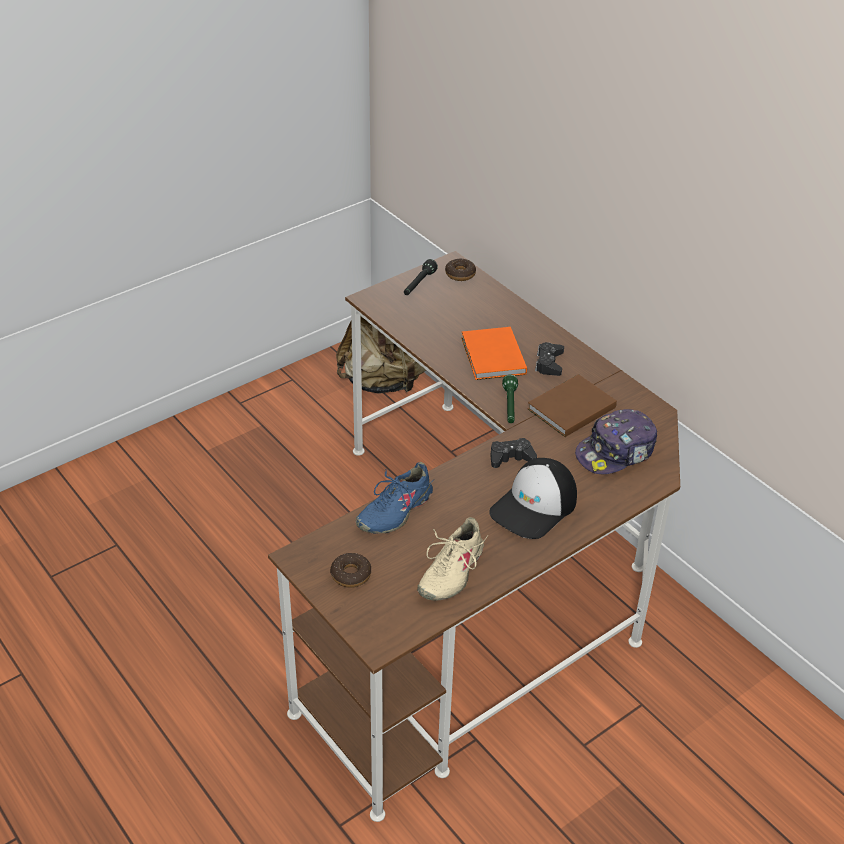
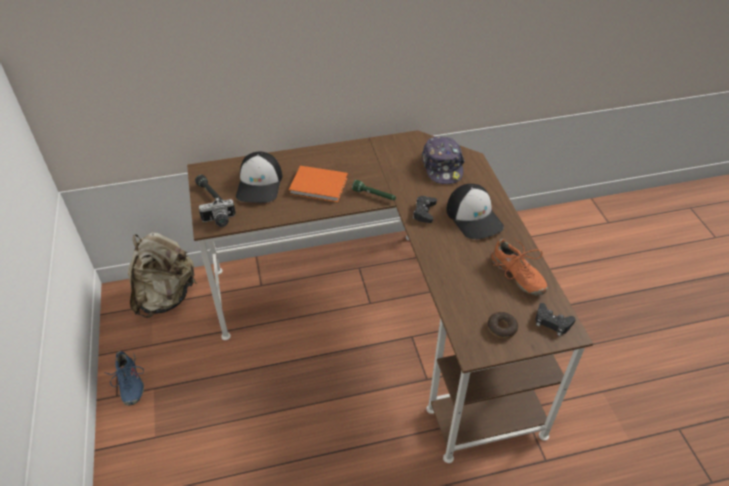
camera: 65 degrees left, 5 degrees up
(382, 304) = (219, 221): none -> camera
(394, 510) = (448, 285): blue shoe -> blue shoe (129, 383)
(450, 572) = (517, 275): beige shoe -> orange shoe
(460, 274) = (217, 171): donut -> none
(461, 311) = (260, 184): none -> cap
(549, 363) = (343, 164): black game controller -> black game controller (552, 322)
(569, 408) = (392, 171): brown book -> none

